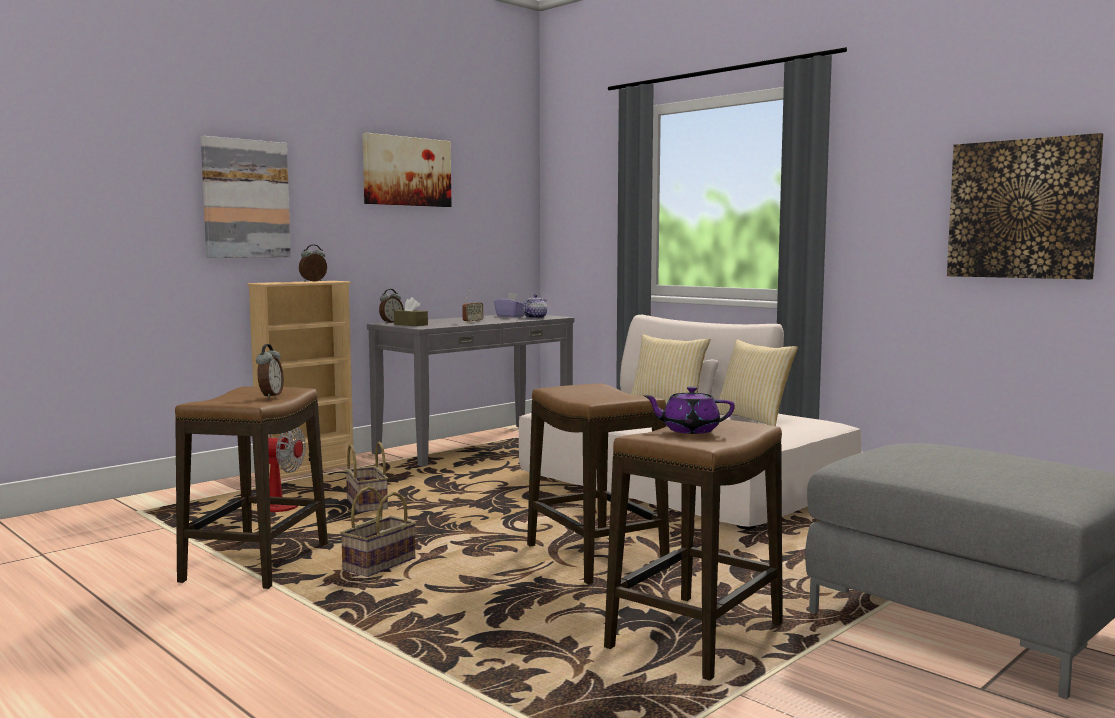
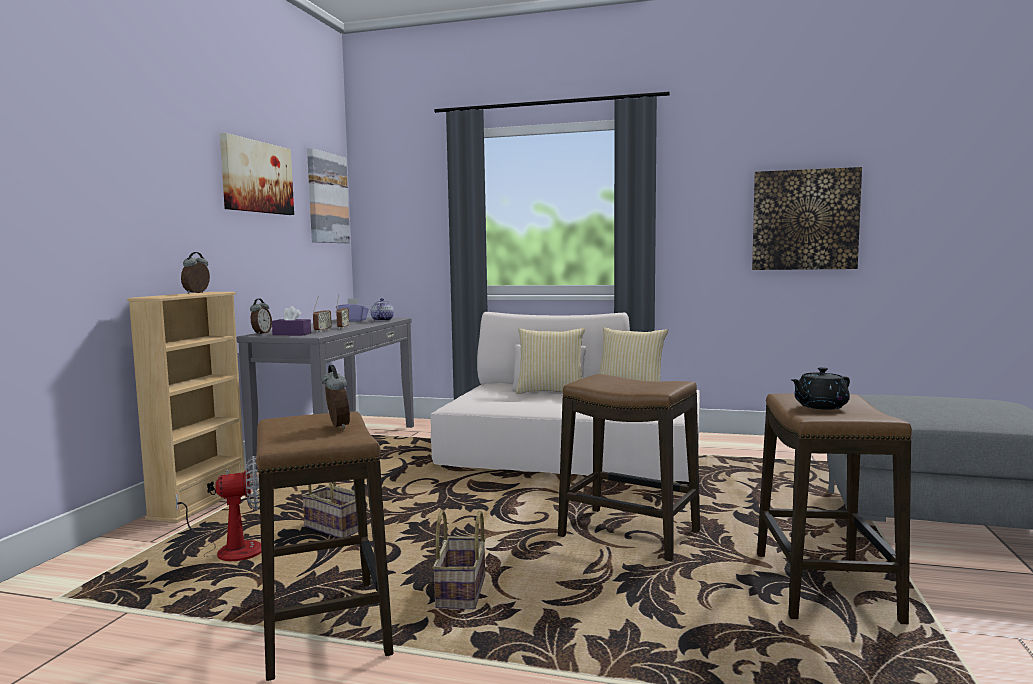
camera: 30 degrees left, 0 degrees up
(245, 199) = (116, 198): picture -> picture (327, 198)
(410, 324) = (292, 334): brown tissue box -> purple tissue box
(445, 323) = (322, 330): none -> radio
(689, 430) = (819, 406): purple teapot -> black teapot

